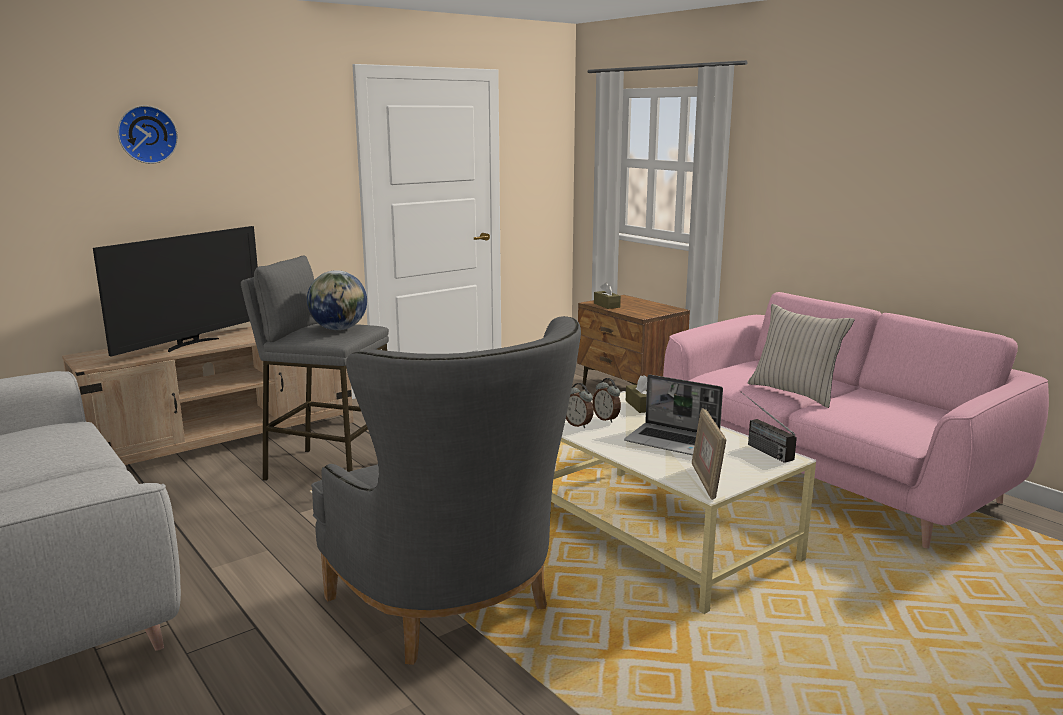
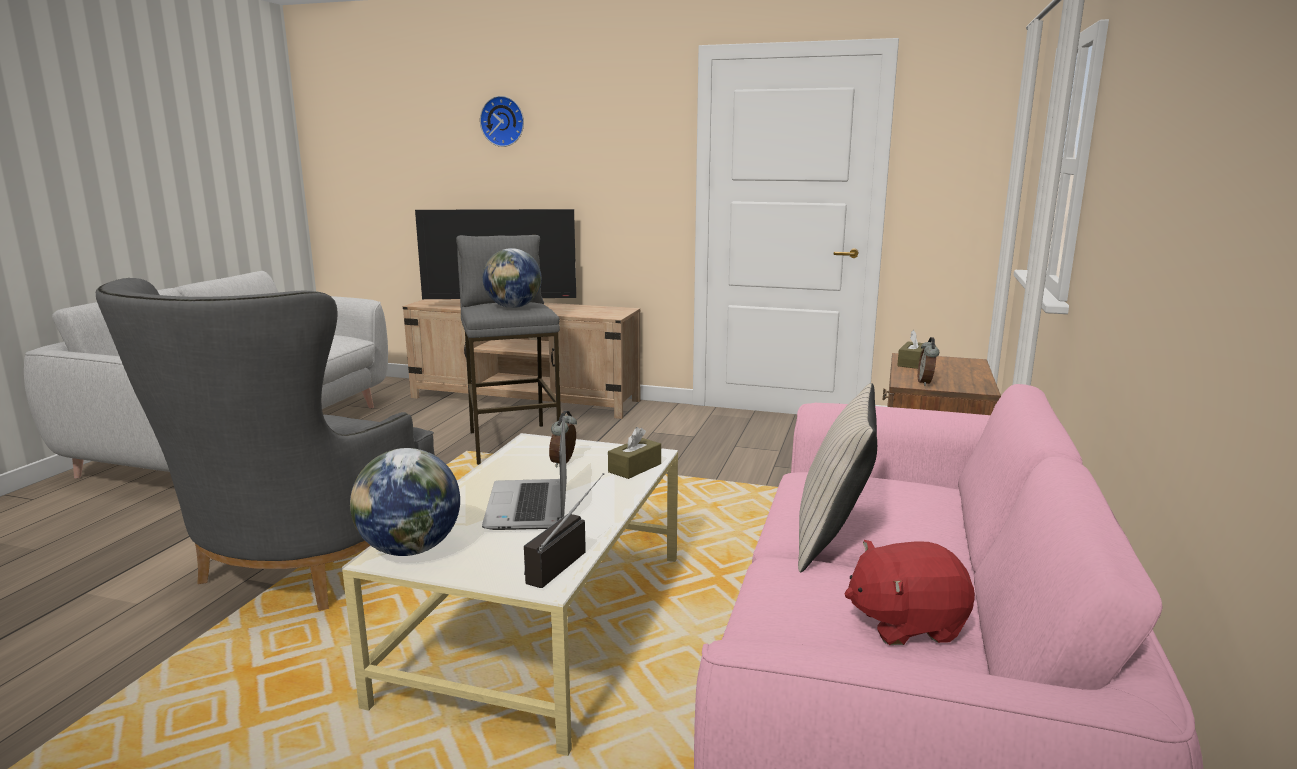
camera: 55 degrees right, 0 degrees up
(578, 425) = (529, 456): alarm clock -> alarm clock (926, 383)
(706, 482) = (410, 550): picture frame -> globe
(893, 405) = (905, 623): none -> red plush toy

